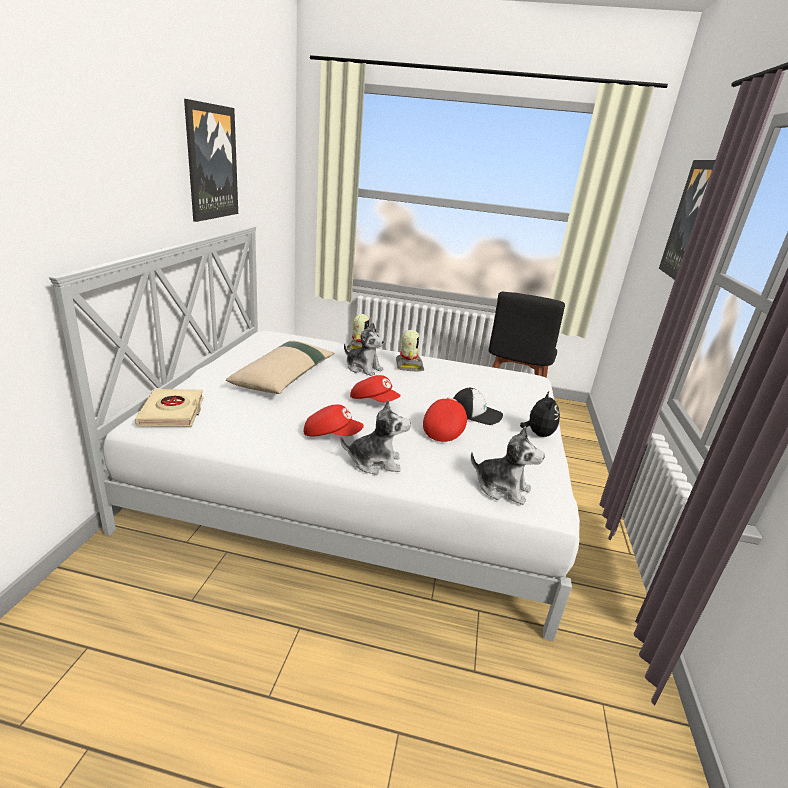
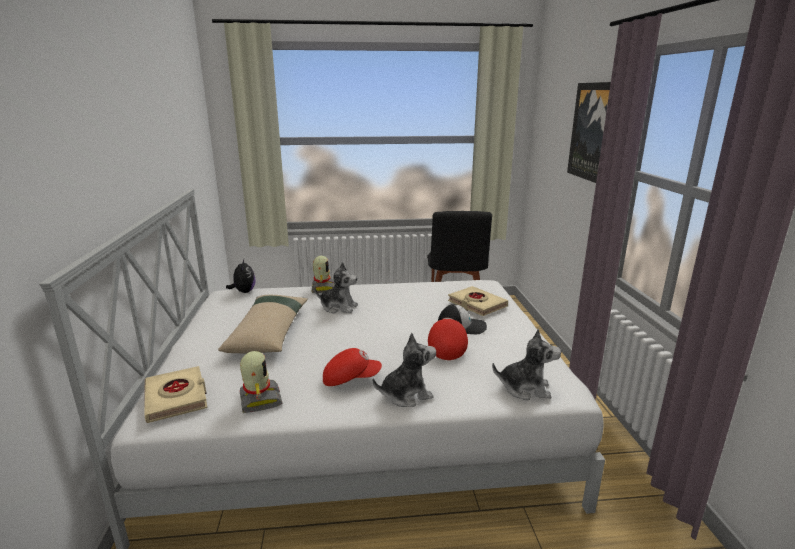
camera: 15 degrees left, 5 degrees down
(211, 162) = (149, 133): picture -> none
(374, 401) = (369, 336): red cap -> none
(408, 366) = (377, 296): toy robot -> toy robot (259, 400)
(507, 396) = (477, 304): none -> beige book
(537, 434) = (521, 332): plush toy -> plush toy (244, 292)

